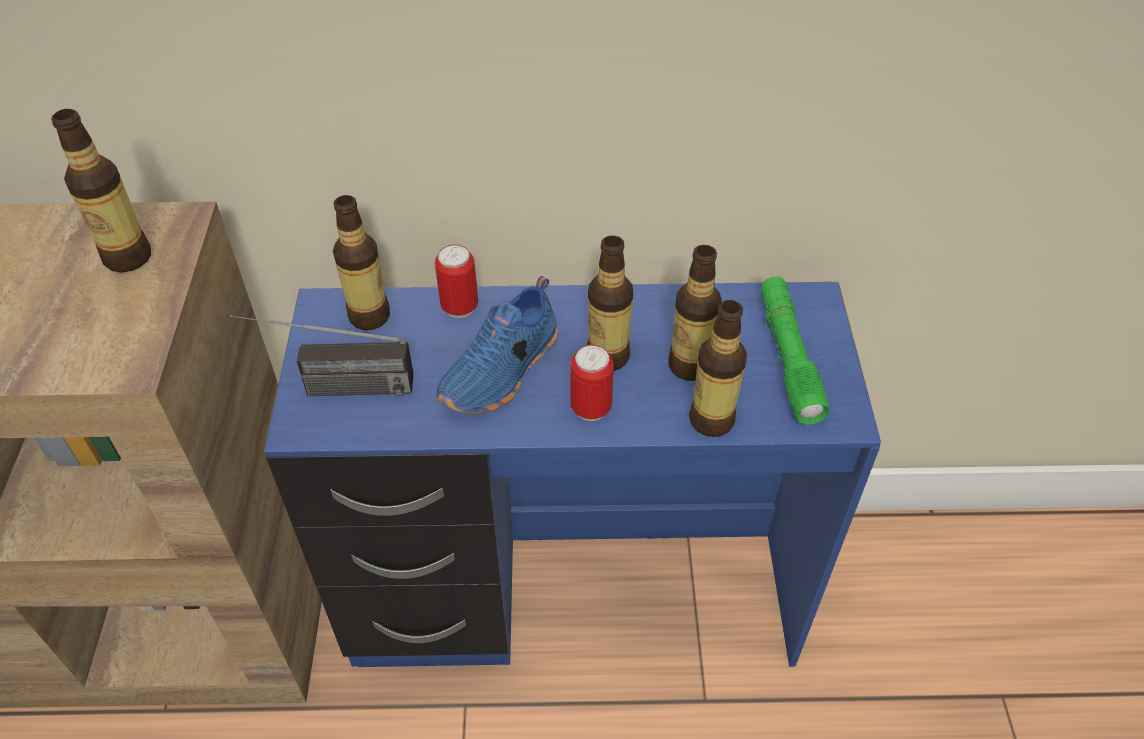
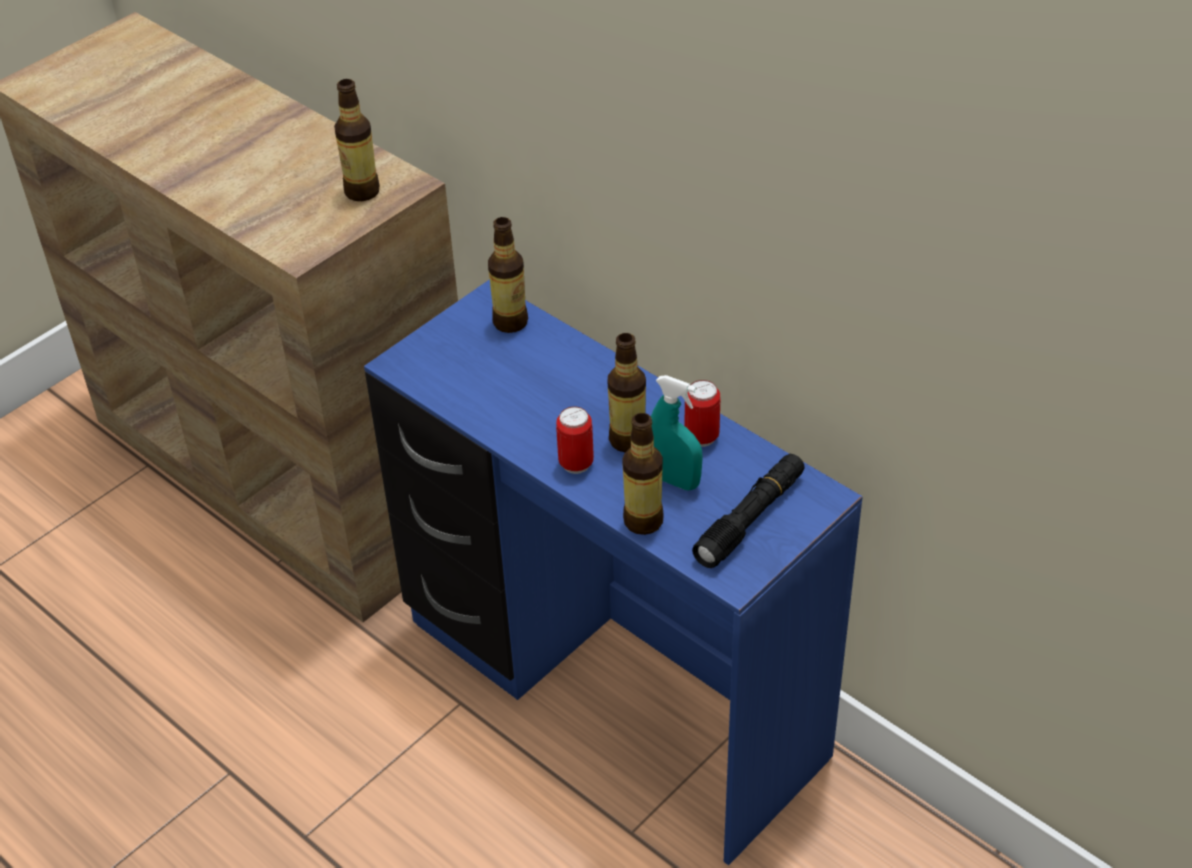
camera: 45 degrees right, 5 degrees down
(332, 388) = (439, 353): radio -> none
(459, 307) = (572, 350): can -> can (701, 437)
(503, 371) = (550, 407): blue shoe -> none
(689, 366) = (674, 480): bottle -> turquoise spray bottle
(788, 357) = (750, 519): green flashlight -> black flashlight

